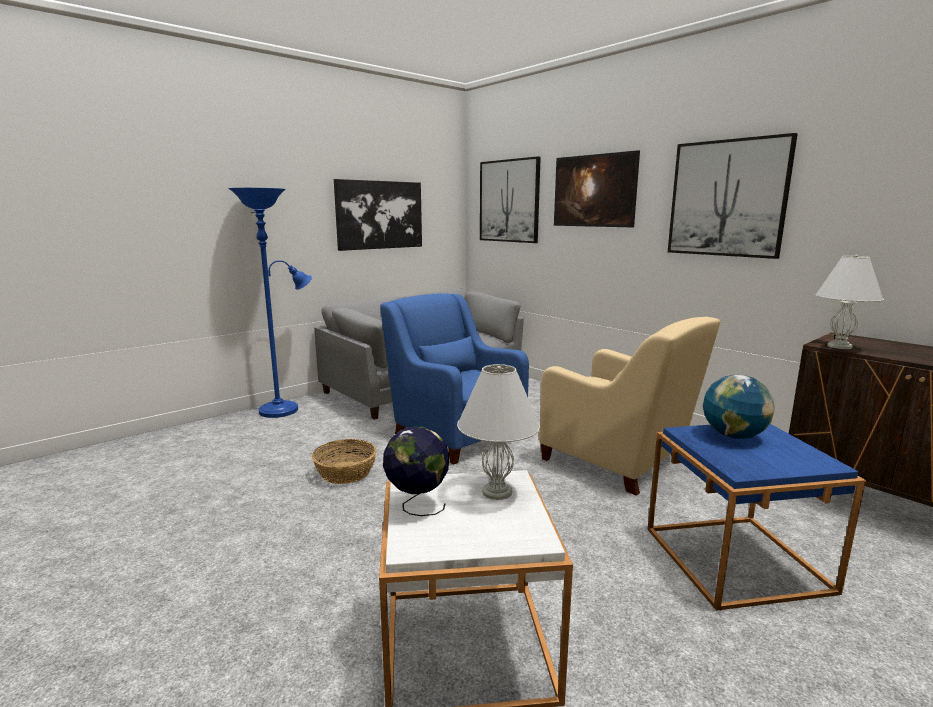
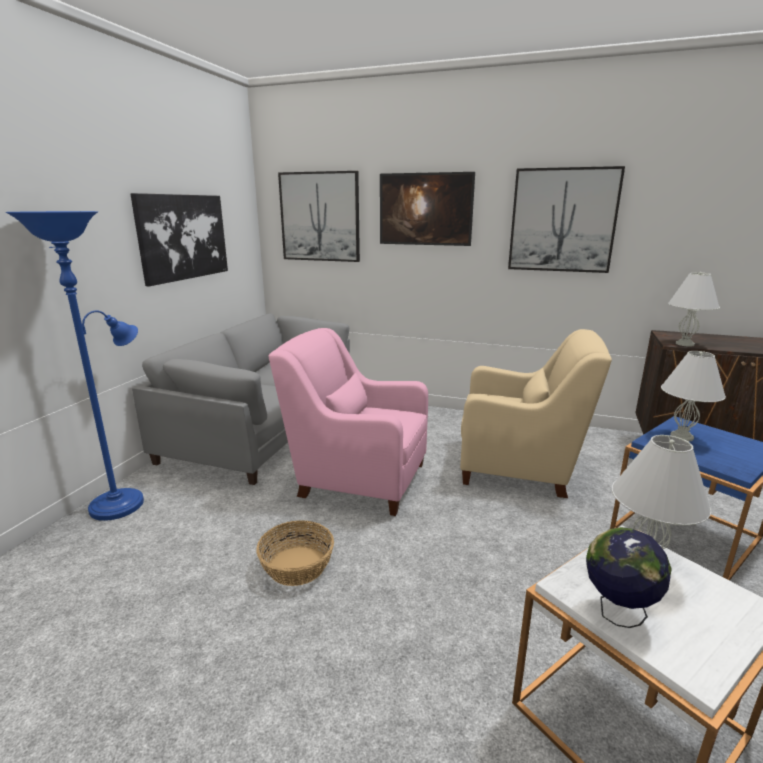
camera: 30 degrees left, 5 degrees up
(454, 433) = (356, 478): blue armchair -> pink armchair
(733, 436) = (682, 436): globe -> white table lamp

